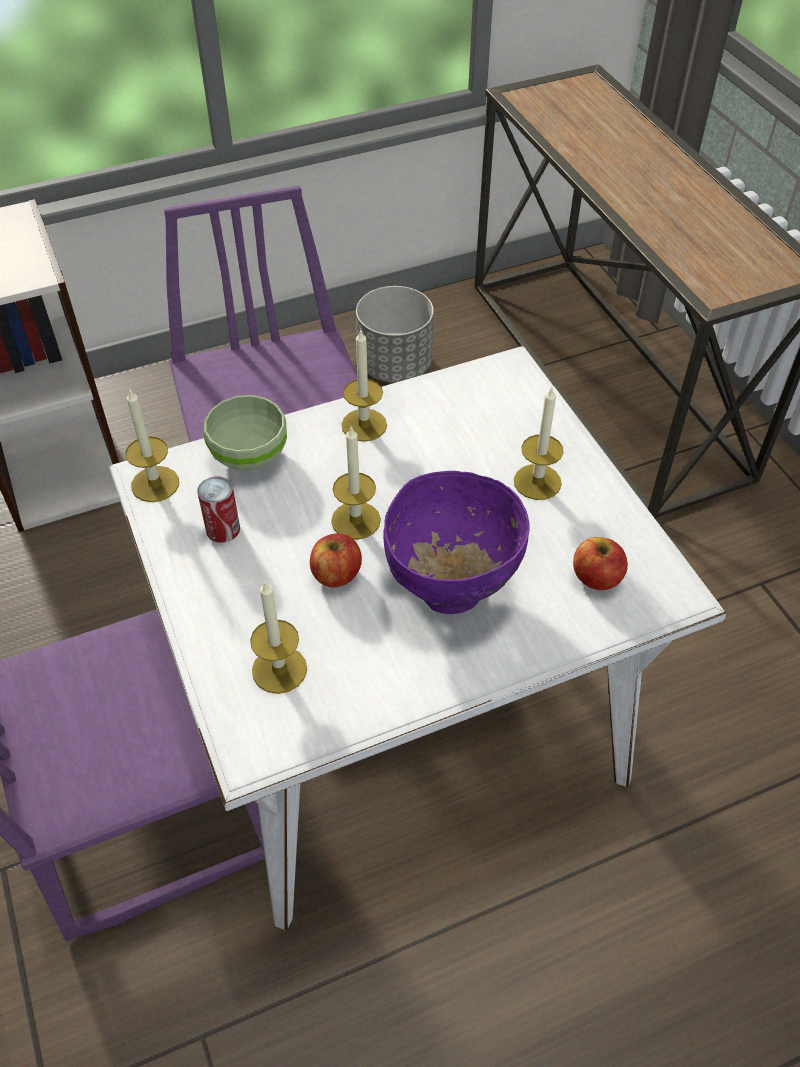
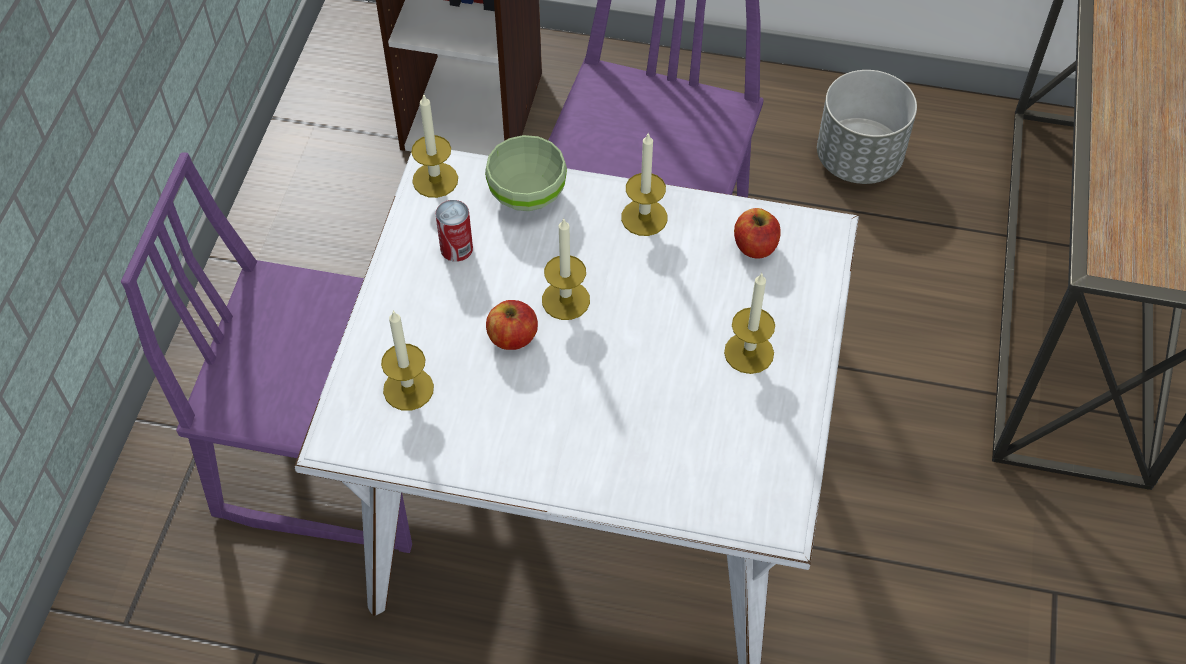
camera: 35 degrees right, 5 degrees up
(451, 588) = (592, 402): purple bowl -> none
(596, 577) = (722, 465): apple -> apple (755, 246)

